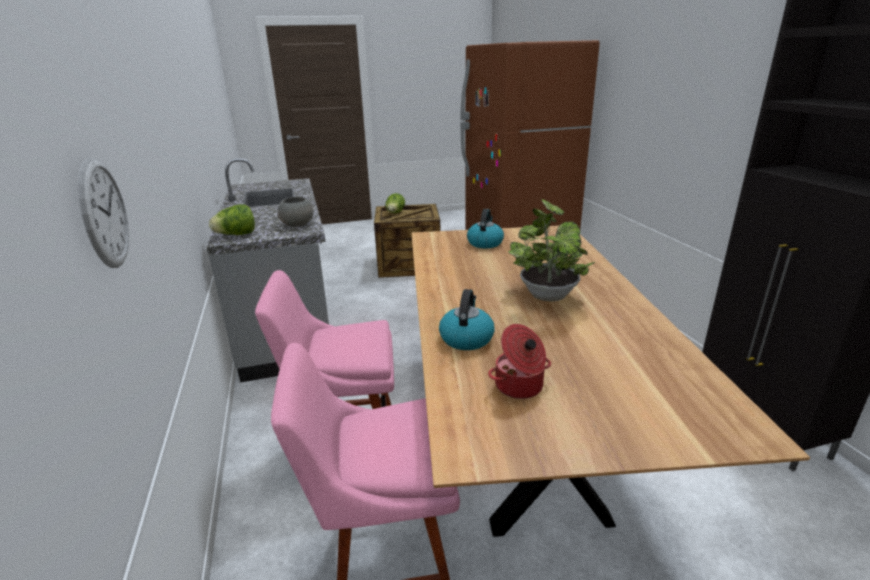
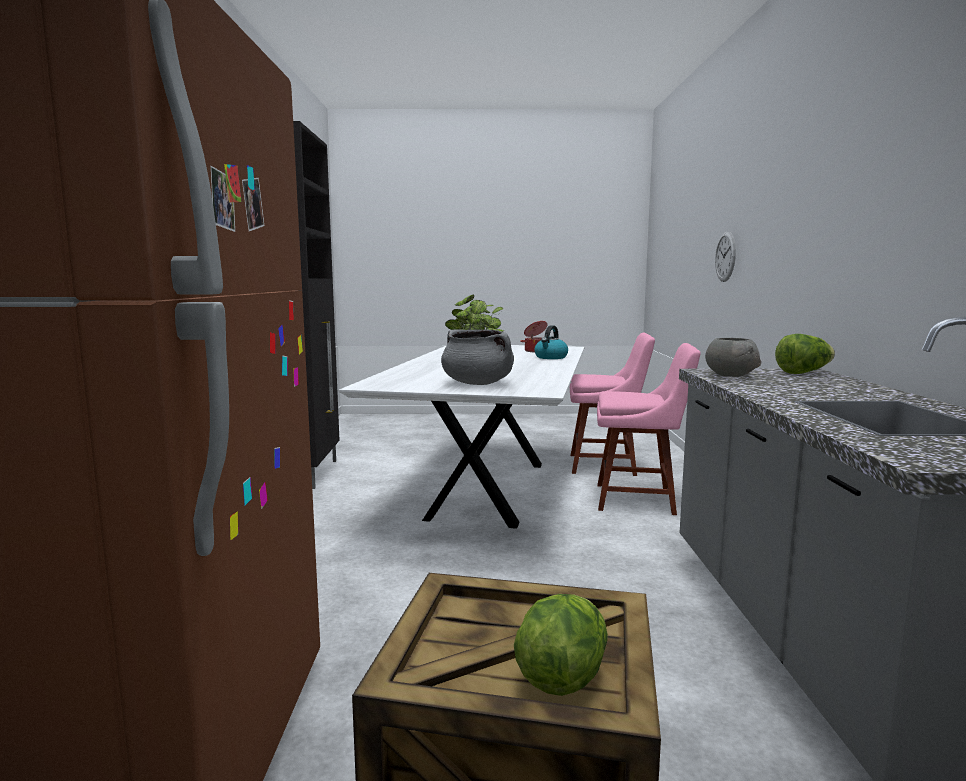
camera: 165 degrees left, 15 degrees down
(485, 243) = (478, 384): kettle -> grey cooking pot
(522, 436) = (490, 488): brown dining table -> white dining table

